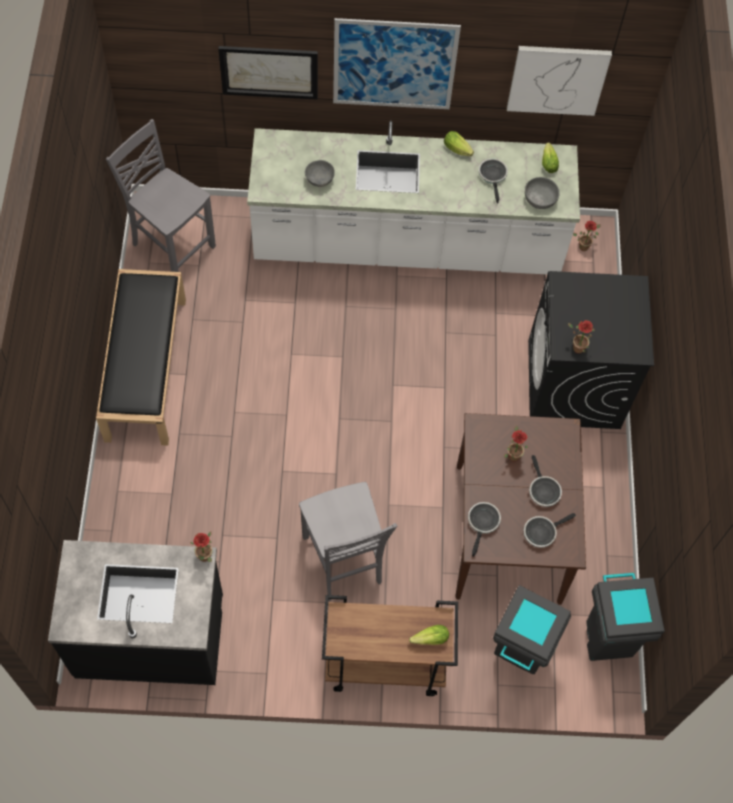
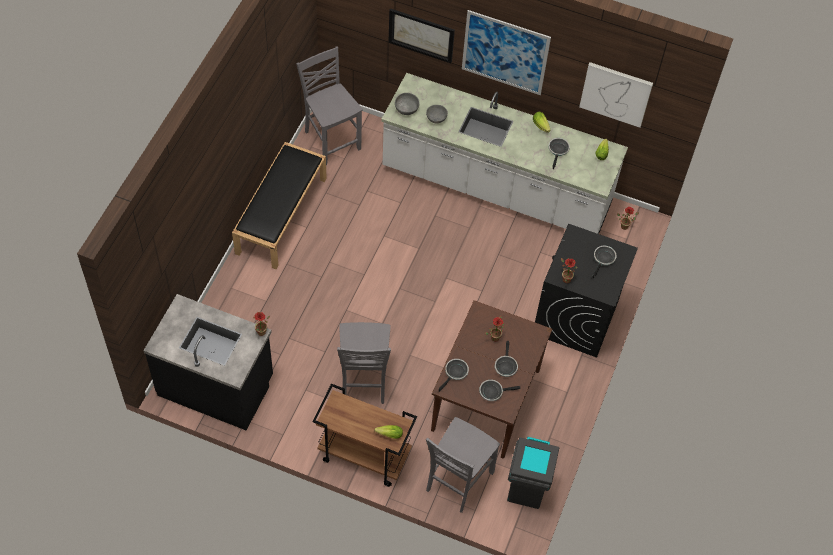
camera: 20 degrees right, 5 degrees down
(517, 656) = (457, 481): grey trash can -> grey chair
(540, 199) = (585, 175): grey bowl -> grey bowl (406, 108)
(613, 305) = (603, 259): none -> frying pan

